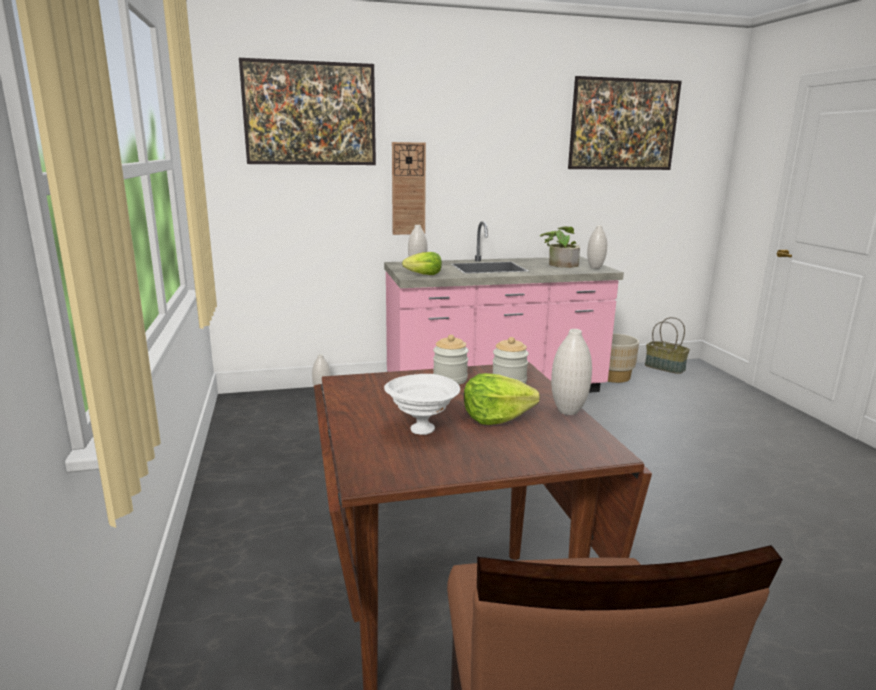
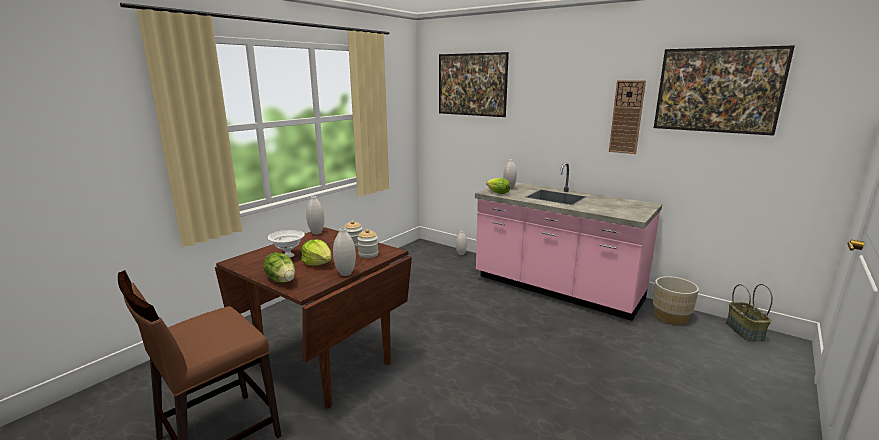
camera: 50 degrees right, 0 degrees up
(408, 189) = (525, 134): wall clock -> wall clock (626, 117)
(534, 457) = (282, 280): none -> lettuce
(559, 264) = (616, 205): potted plant -> none
(595, 268) = (634, 214): white vase -> white vase (316, 233)

